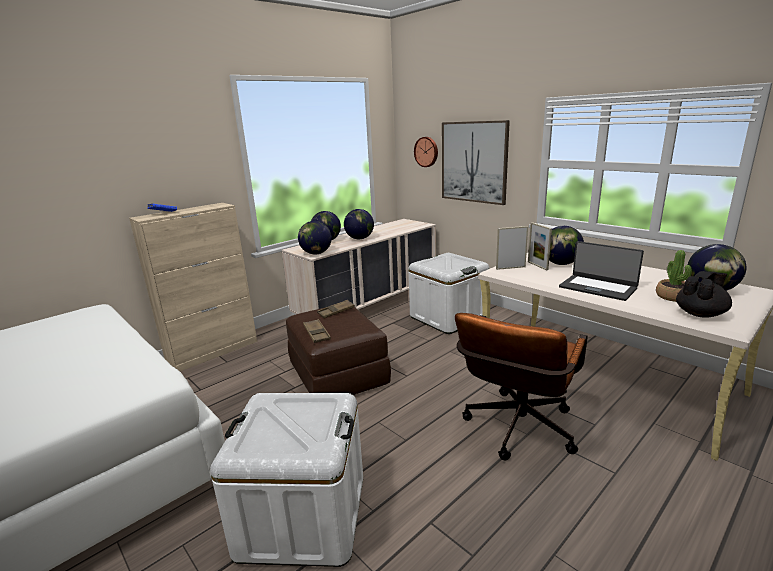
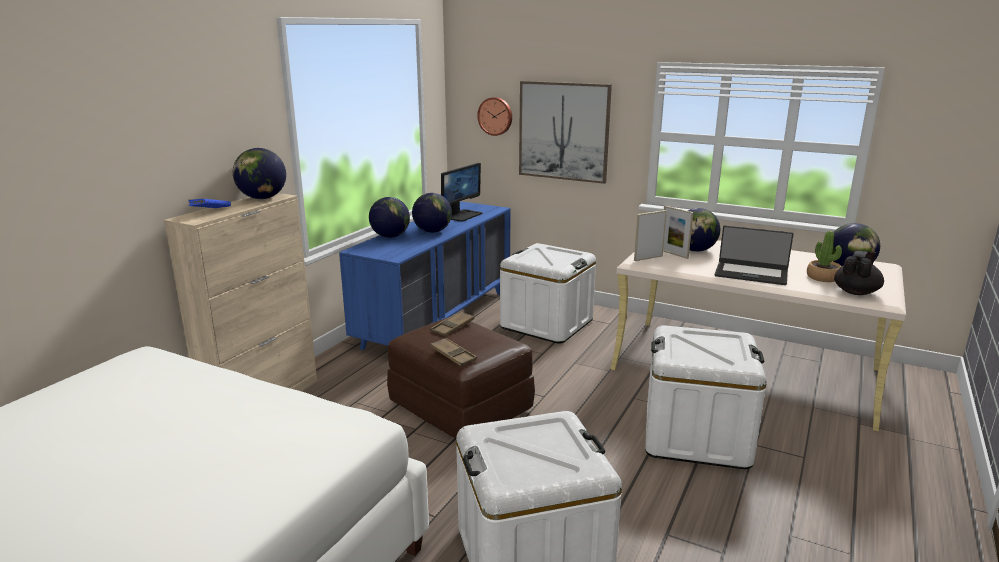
camera: 20 degrees left, 0 degrees up
(316, 253) = (396, 254): globe -> globe (263, 198)
(369, 305) = (437, 318): beige dresser -> blue dresser
(393, 228) = (462, 215): none -> monitor
(516, 432) = (696, 436): brown office chair -> white storage box

